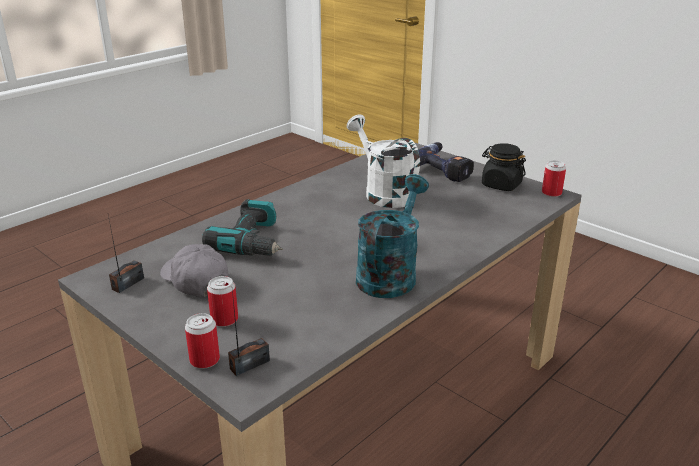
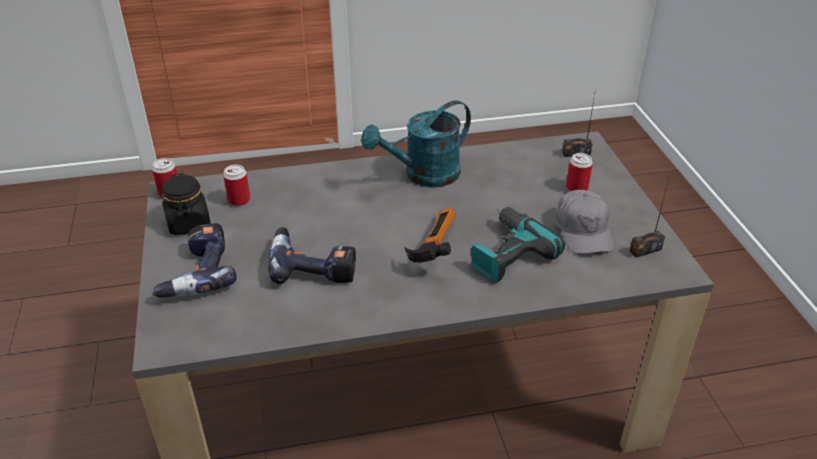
camera: 145 degrees left, 10 degrees up
(204, 360) = (604, 166): can -> can (239, 200)
(316, 226) = (431, 247): none -> hammer
(383, 193) = (313, 265): white watering can -> power drill

